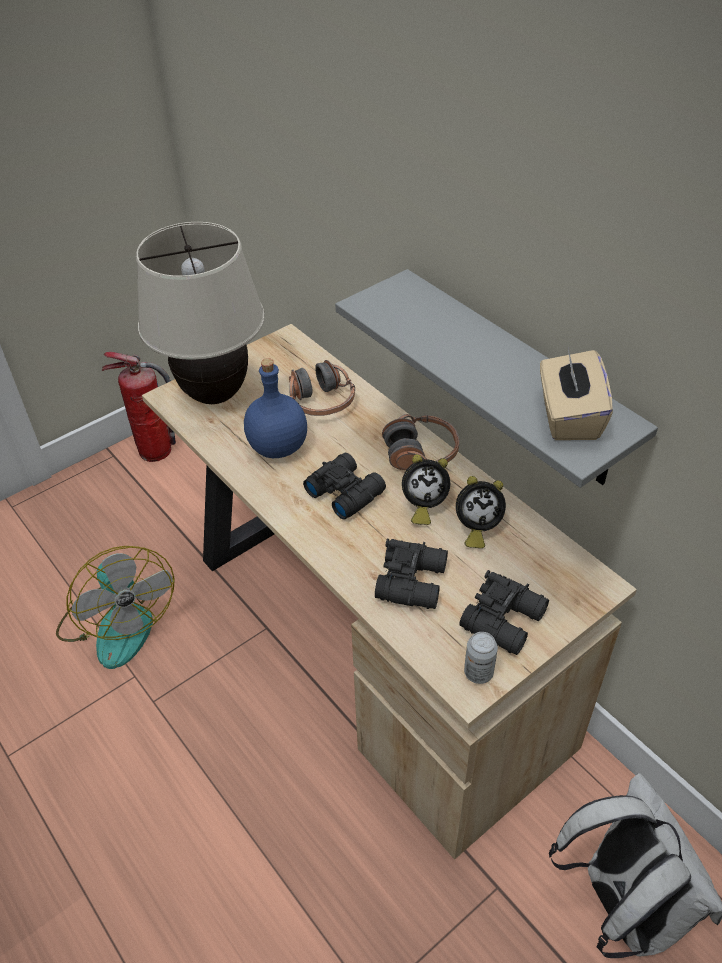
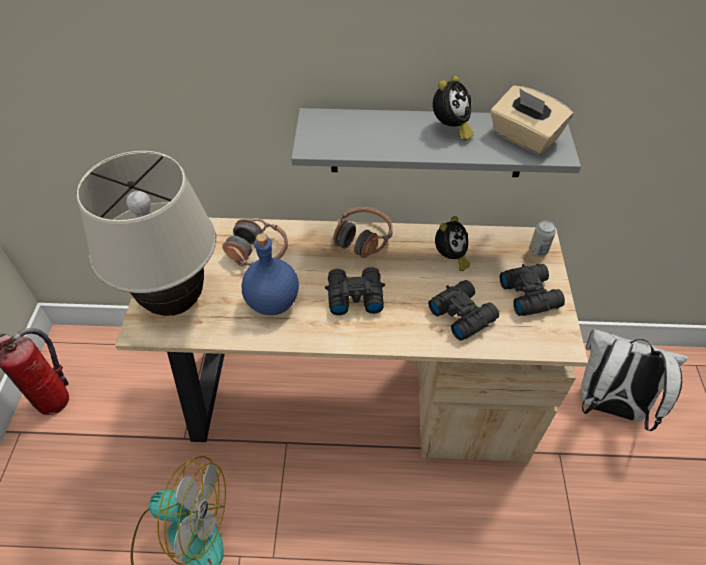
camera: 50 degrees left, 5 degrees up
(423, 506) = (407, 268): alarm clock -> alarm clock (450, 129)
(478, 672) = (556, 332): can -> can (538, 251)

